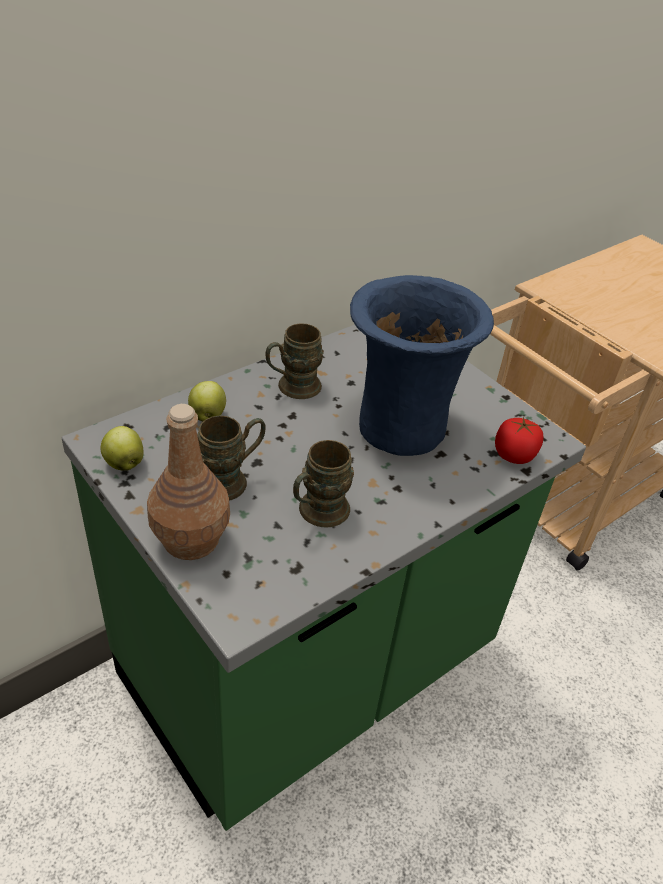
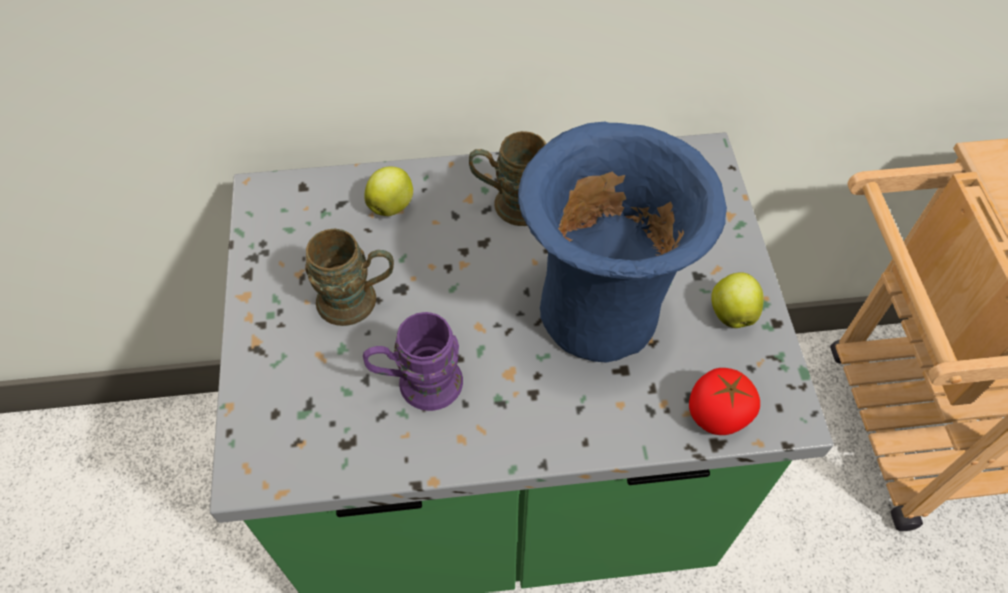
camera: 35 degrees right, 15 degrees up
(124, 463) = (269, 232): apple -> apple (731, 313)
(191, 540) = (269, 356): brown bottle -> none
(317, 513) = (418, 385): brown mug -> purple mug

